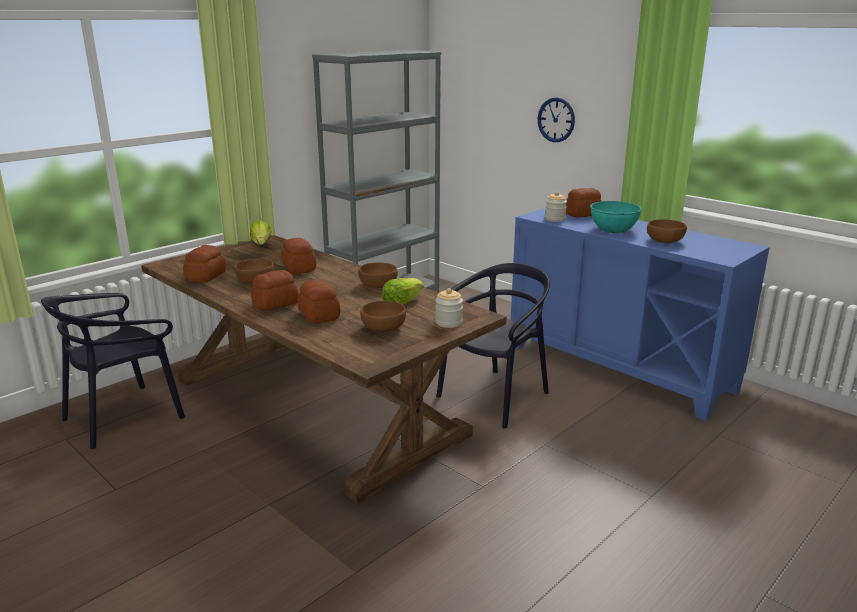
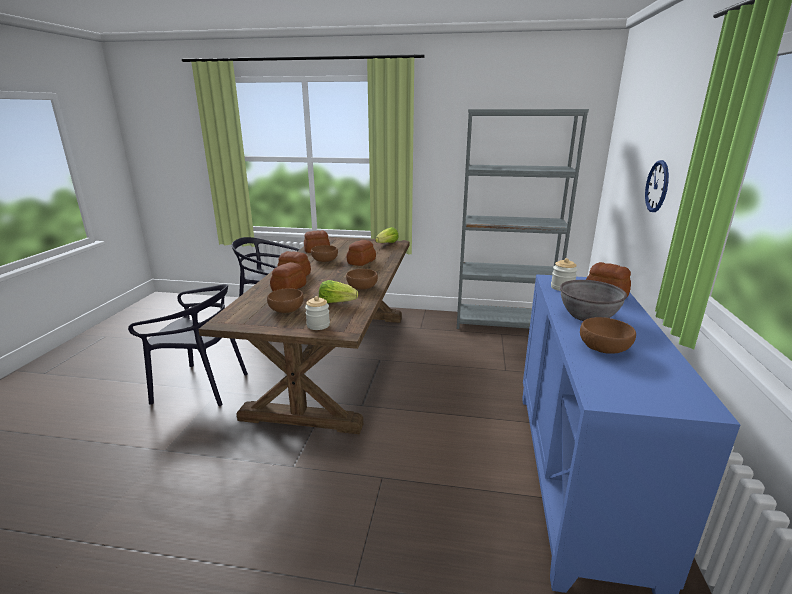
camera: 55 degrees right, 0 degrees up
(494, 397) = (427, 423): black chair -> black chair (201, 386)
(613, 229) = (588, 316): turquoise bowl -> grey bowl

